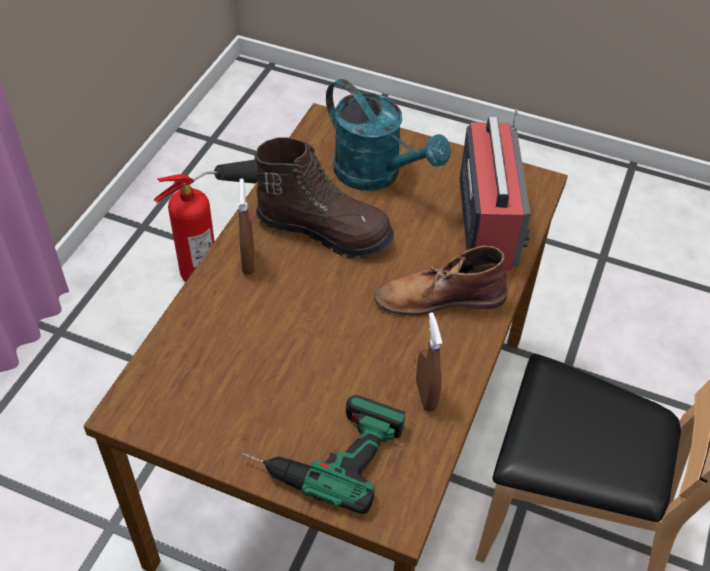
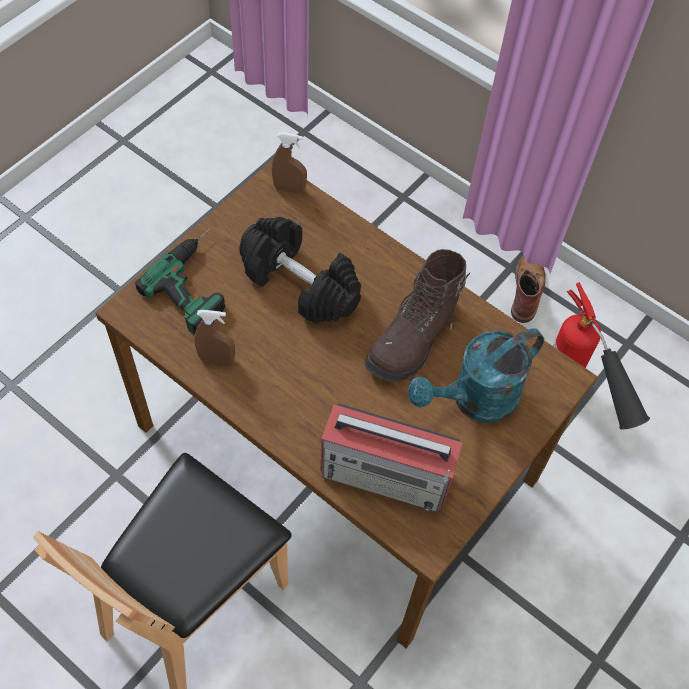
camera: 105 degrees right, 10 degrees up
(248, 262) = (392, 276): brown spray bottle -> brown spray bottle (289, 189)
(288, 342) = (300, 284): none -> black dumbbell
(438, 297) = (309, 401): brown boot -> brown boot (527, 289)

